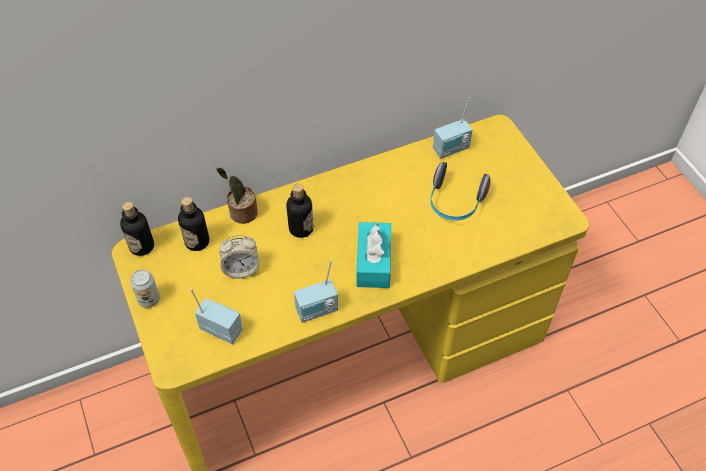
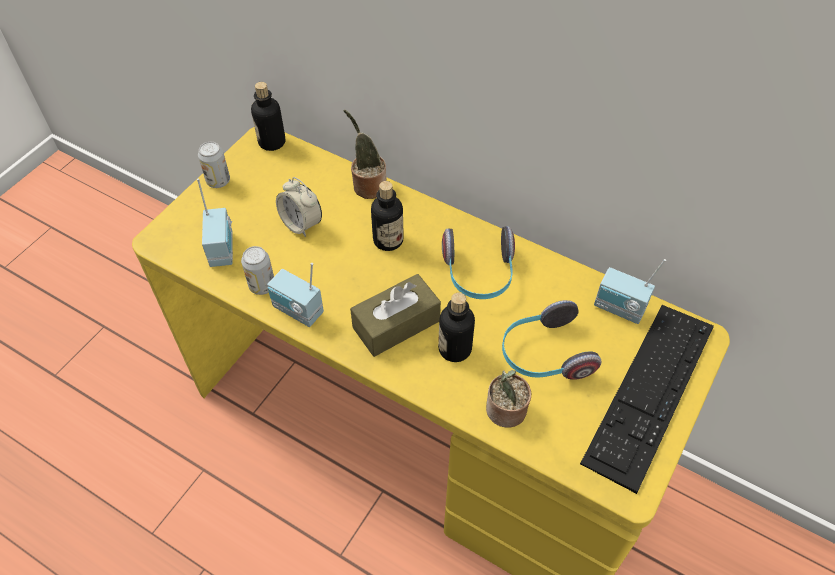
camera: 55 degrees right, 0 degrees up
(197, 242) = (307, 174): bottle -> bottle (455, 349)
(277, 320) = (262, 285): none -> can
(371, 198) = (479, 274): none -> headphones
(373, 262) = (396, 324): turquoise tissue box -> brown tissue box
(479, 244) = (505, 412): none -> potted plant
(515, 172) = (650, 392): none -> keyboard

